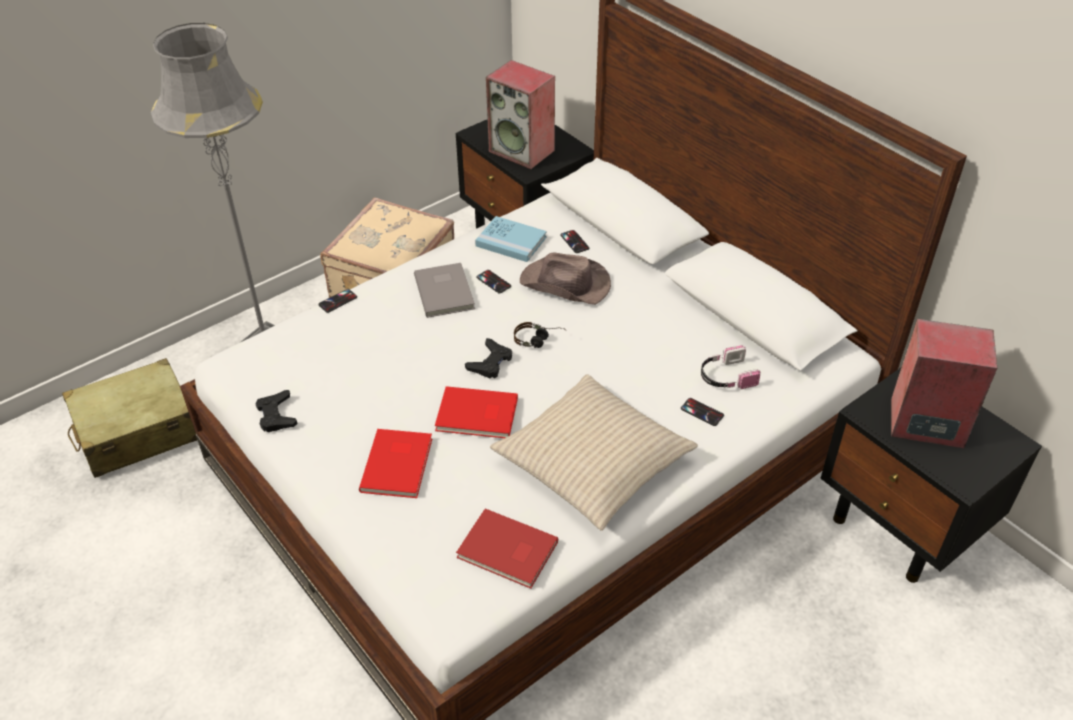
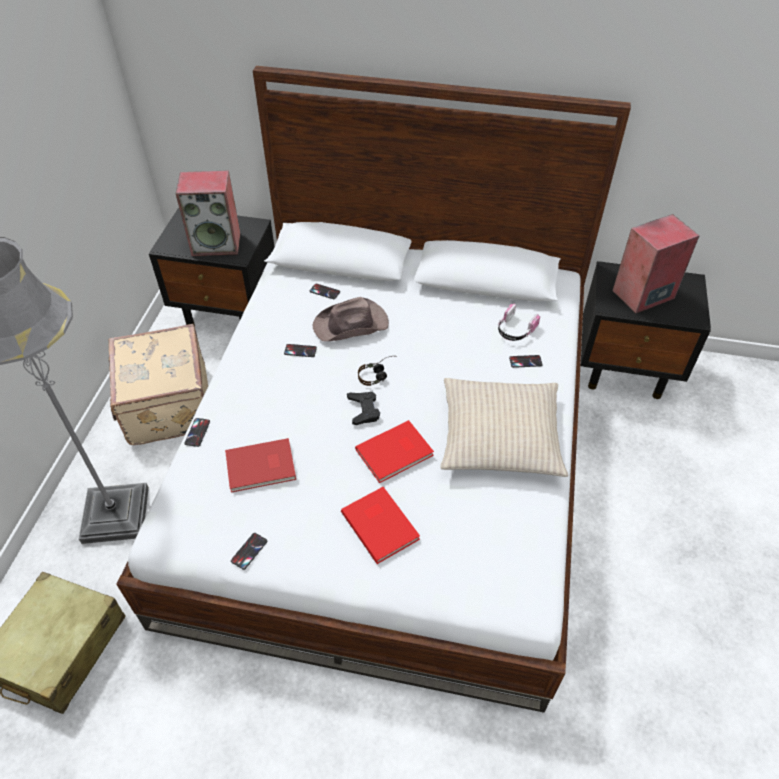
camera: 40 degrees left, 5 degrees up
(276, 415) = (249, 551): black game controller -> phone
(445, 291) = (273, 377): grey book -> none
(507, 552) = (517, 533): red book -> red book (262, 467)
(511, 241) = (280, 314): blue book -> none

